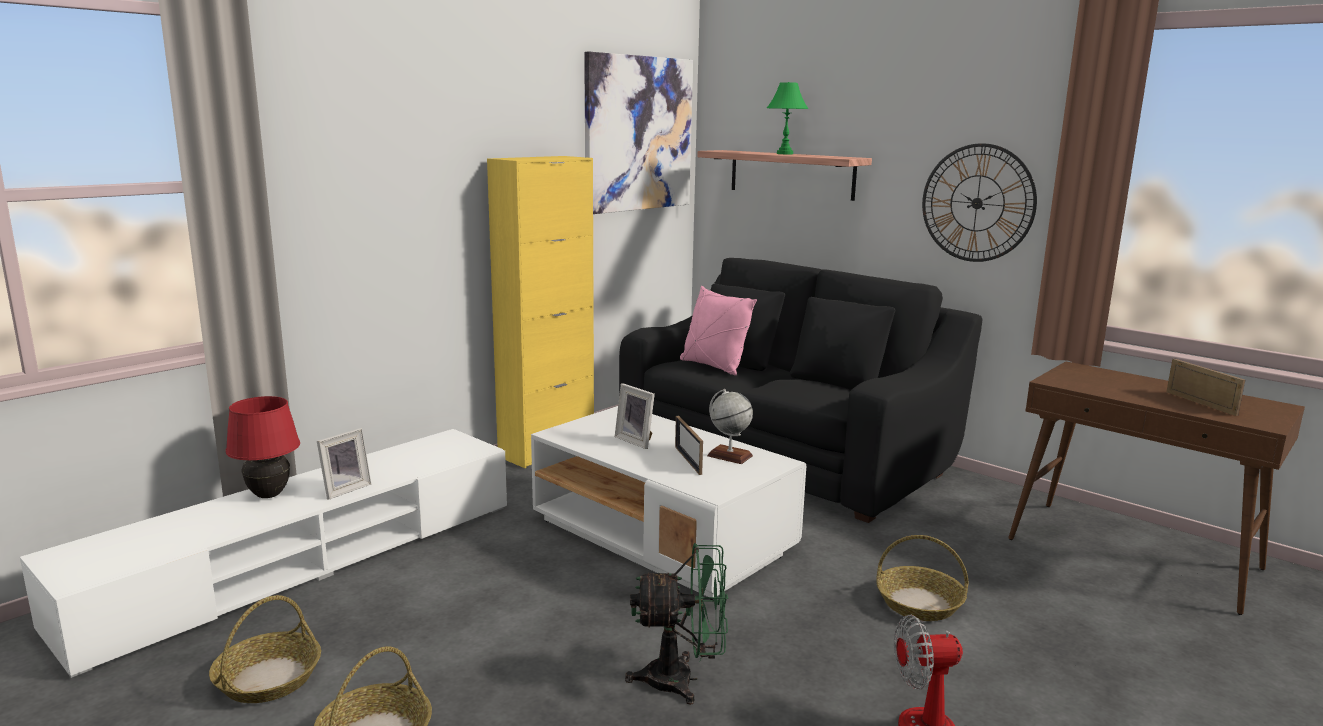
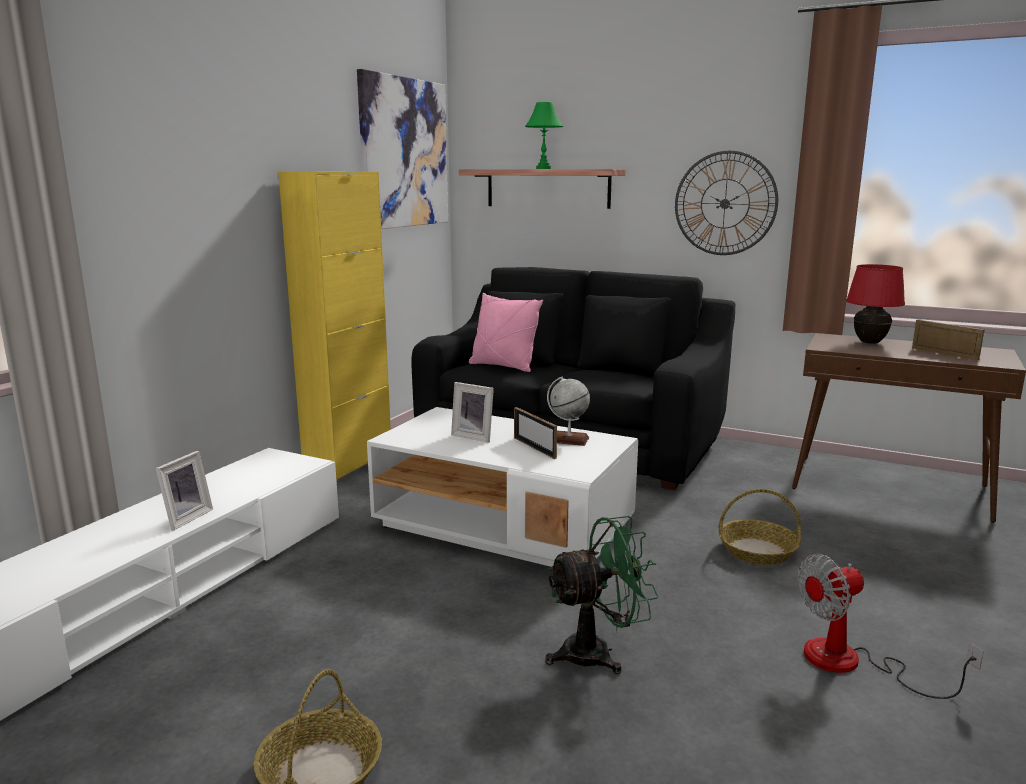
camera: 15 degrees left, 0 degrees up
(268, 678) = (164, 732): basket -> none
(269, 495) = (100, 534): red table lamp -> red table lamp (869, 342)

